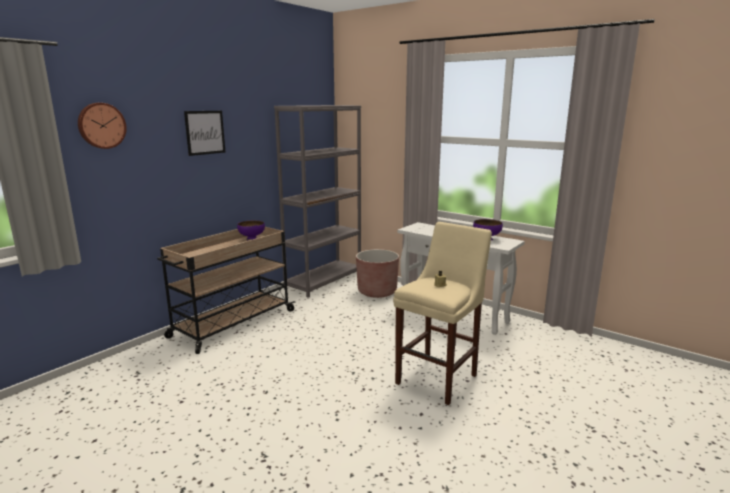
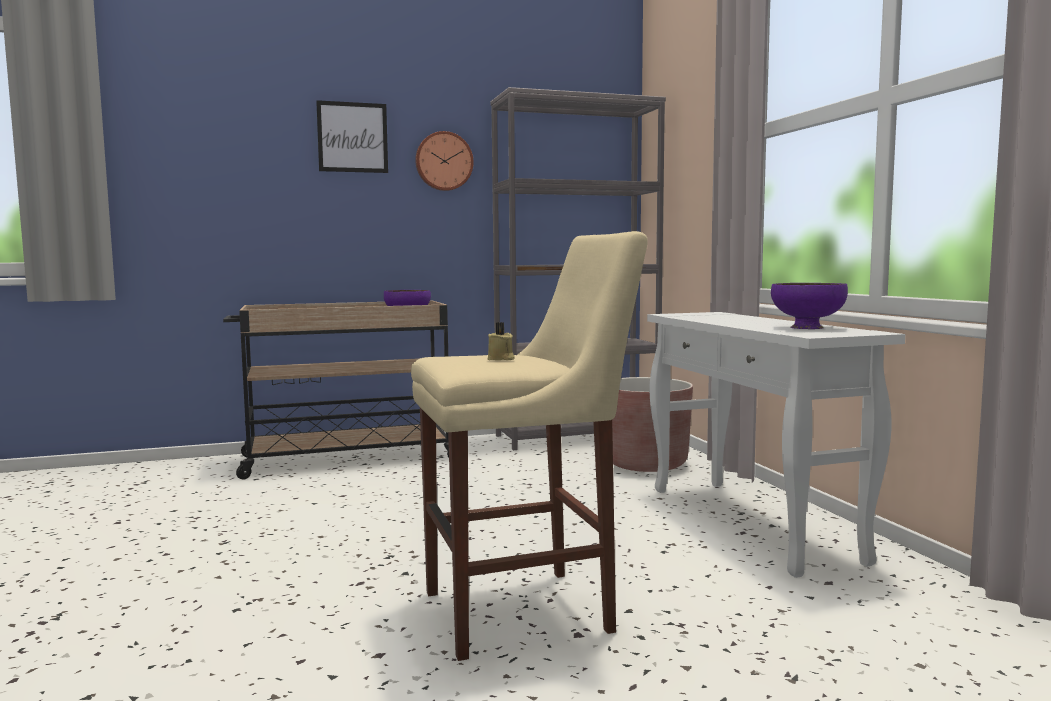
camera: 35 degrees right, 10 degrees down
(101, 125) = (178, 112): wall clock -> wall clock (443, 161)

